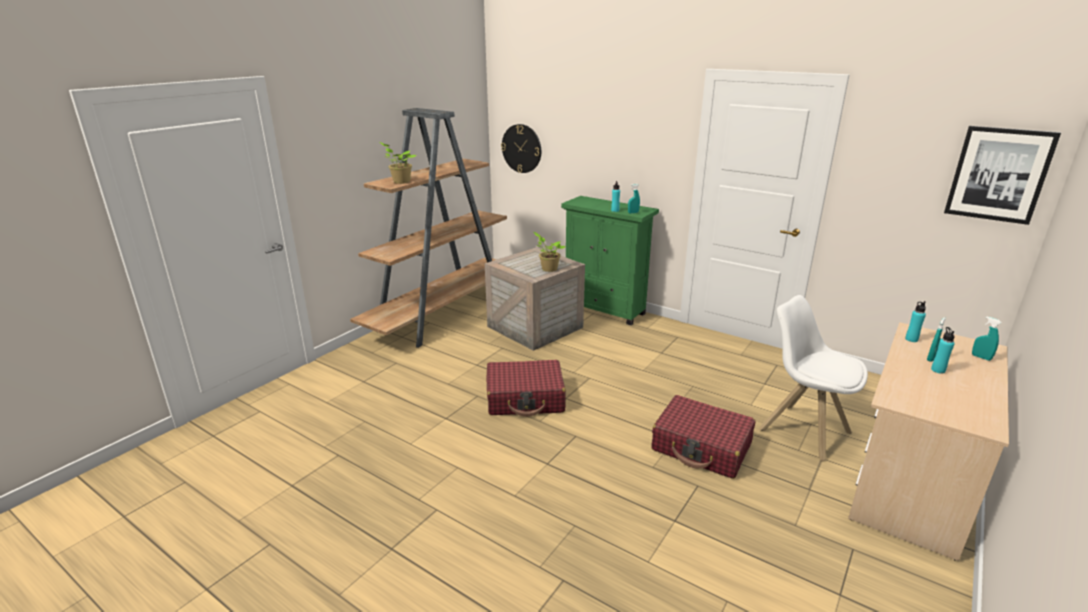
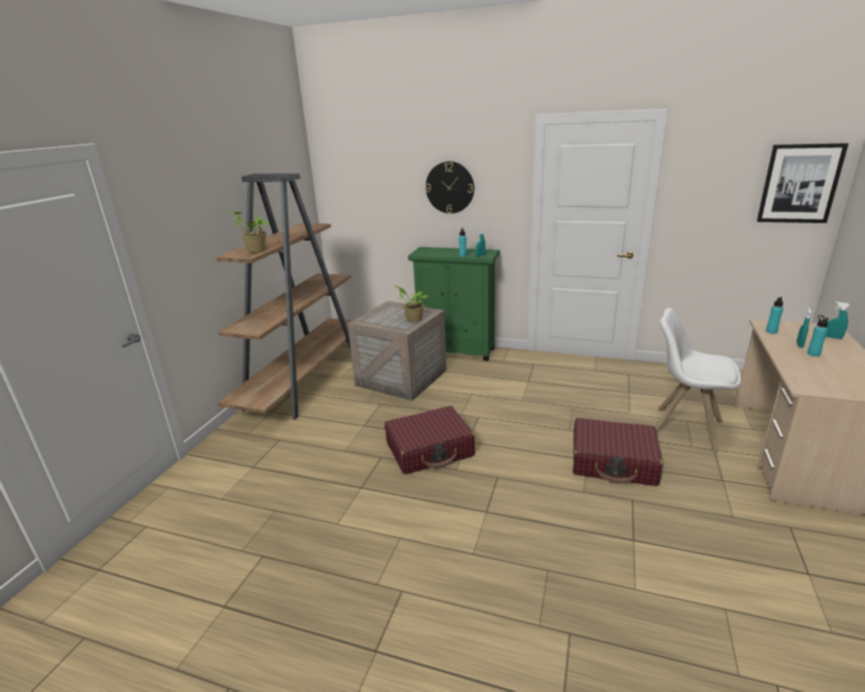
camera: 15 degrees left, 0 degrees up
(521, 148) = (353, 208): wall clock -> wall clock (450, 187)

